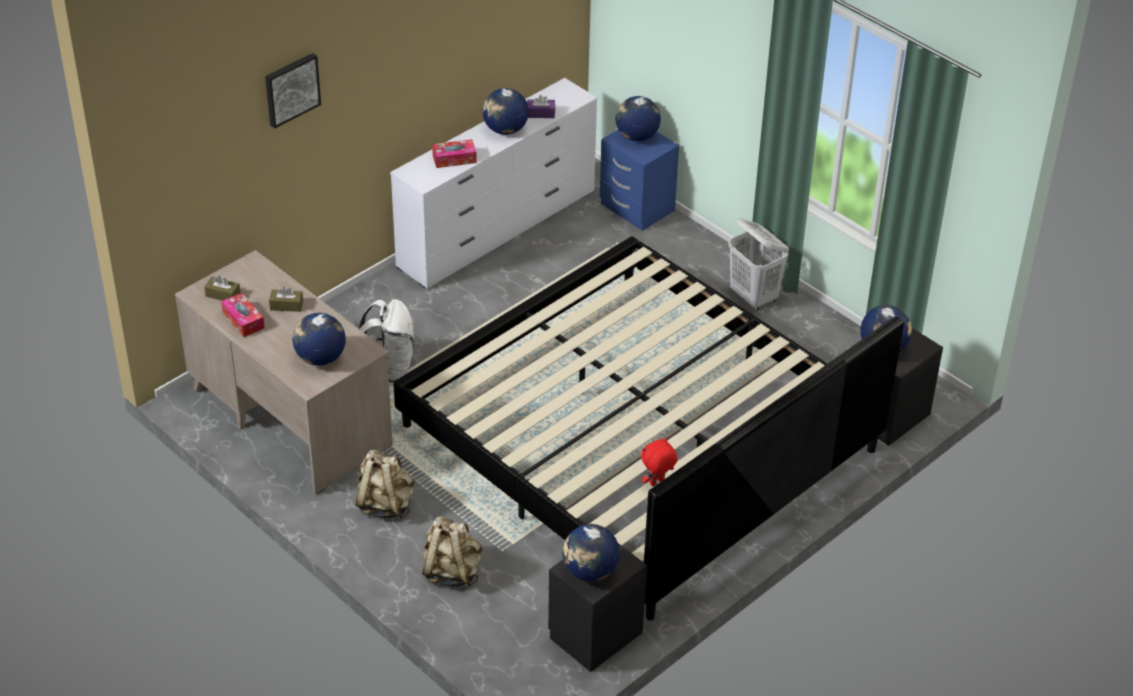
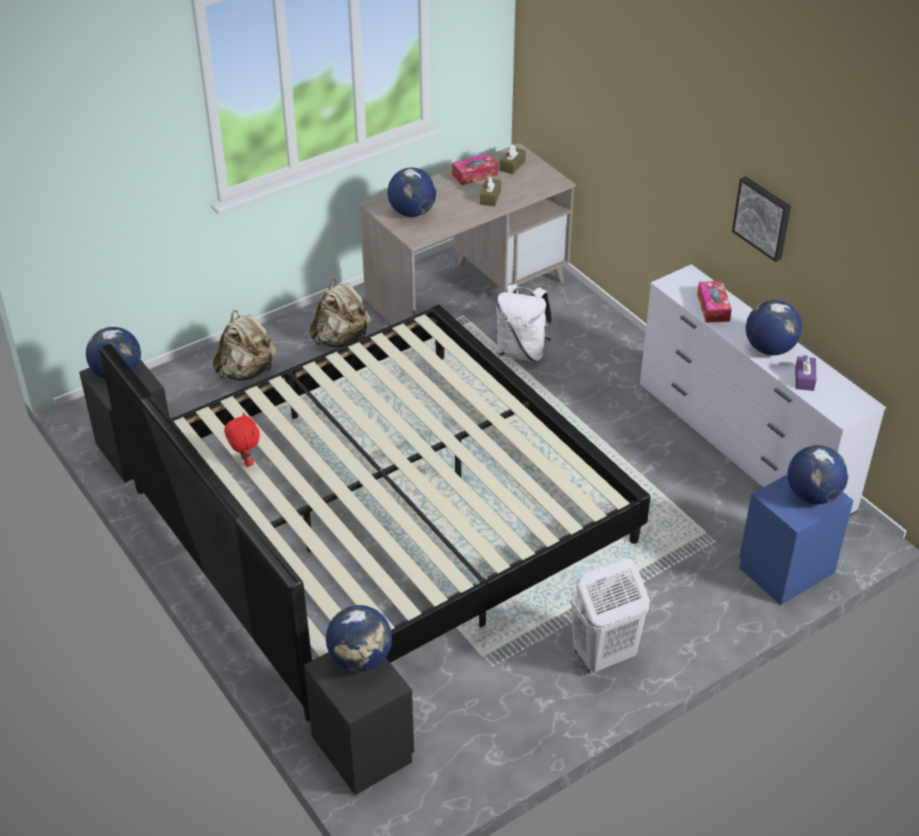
camera: 100 degrees right, 0 degrees up
(291, 89) = (637, 73): picture -> picture (763, 217)

